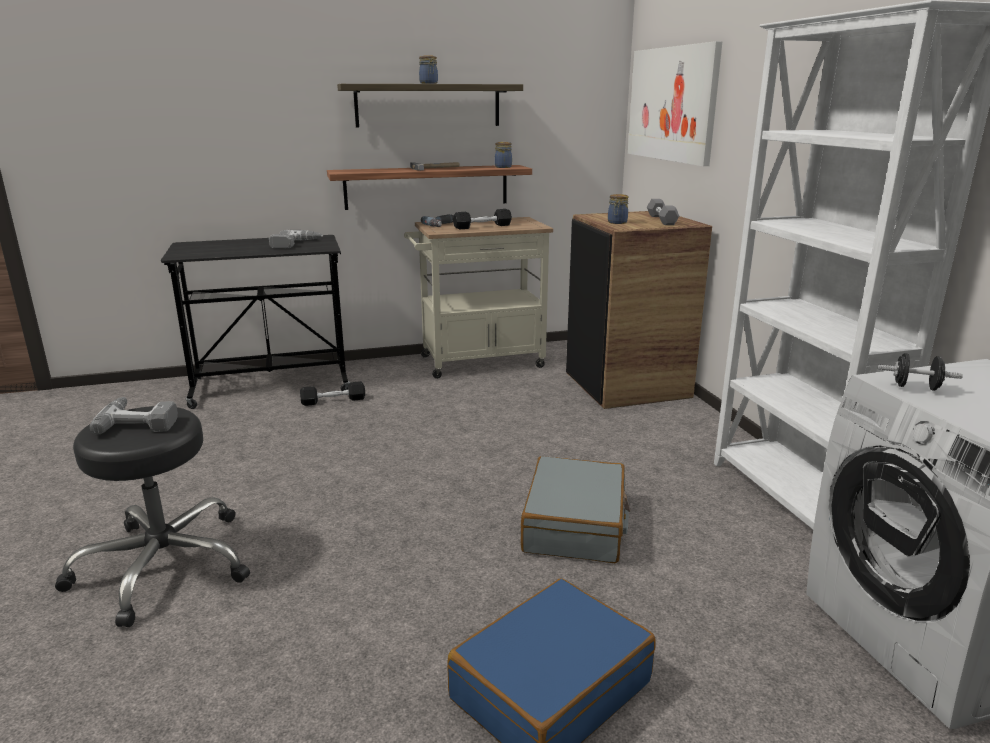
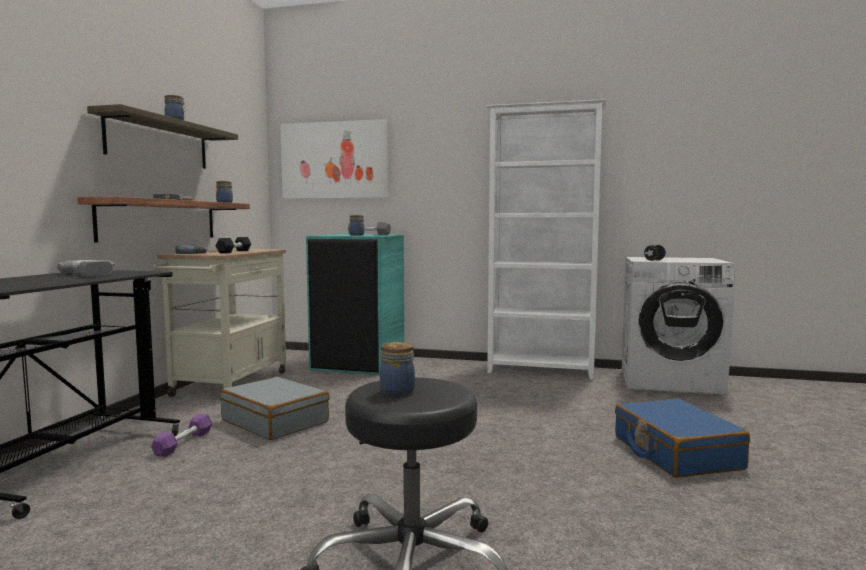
camera: 60 degrees left, 15 degrees down
(141, 421) = (398, 390): power drill -> jar
(333, 401) = (183, 443): black dumbbell -> purple dumbbell
(575, 525) = (518, 412): grey suitcase -> grey suitcase (275, 421)
(627, 385) = (359, 363): brown cabinet -> turquoise cabinet

